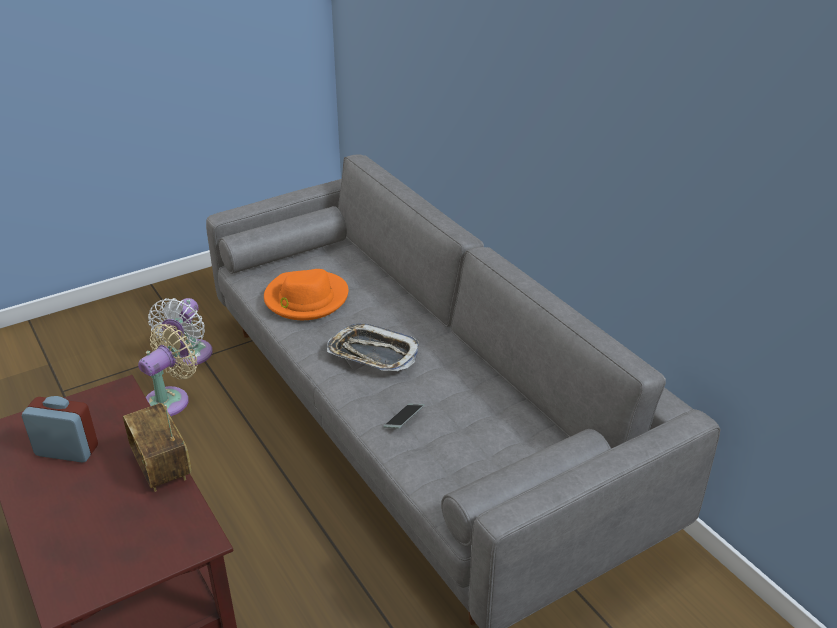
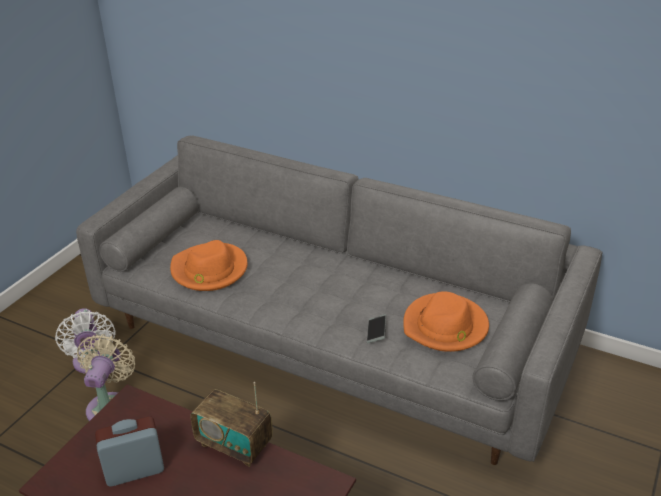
camera: 30 degrees left, 0 degrees up
(373, 354) = (305, 293): tray -> none
(481, 443) = (445, 326): none -> orange hat

